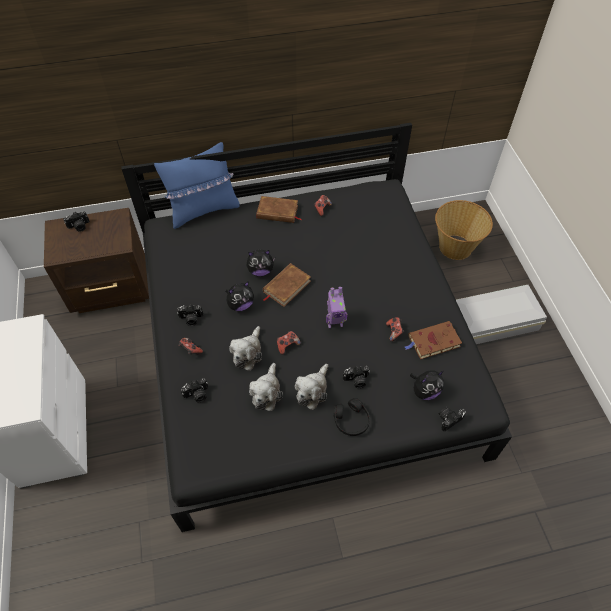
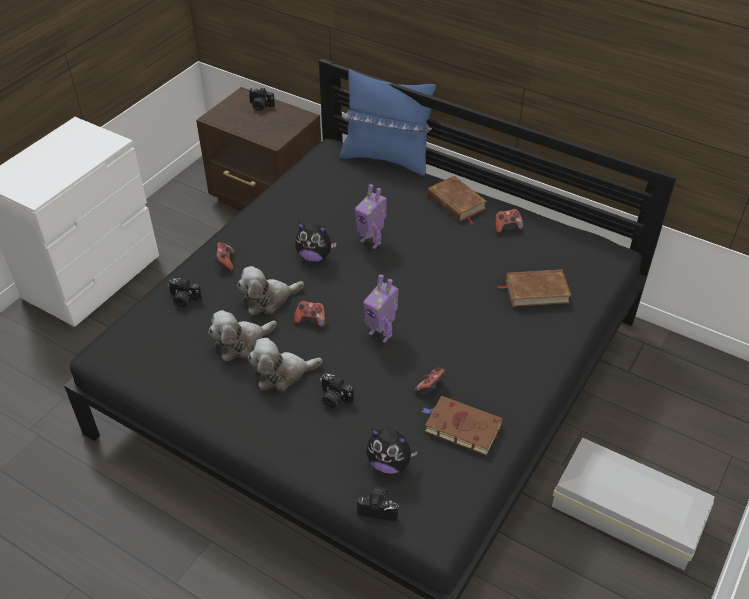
camera: 45 degrees right, 10 degrees down
(191, 319) = (258, 238): camera -> none
(260, 271) = (371, 241): plush toy -> toy robot
(286, 286) = (376, 270): brown book -> brown book (536, 291)
(351, 420) = (281, 426): black headphones -> none
(455, 246) = (681, 401): basket -> none

